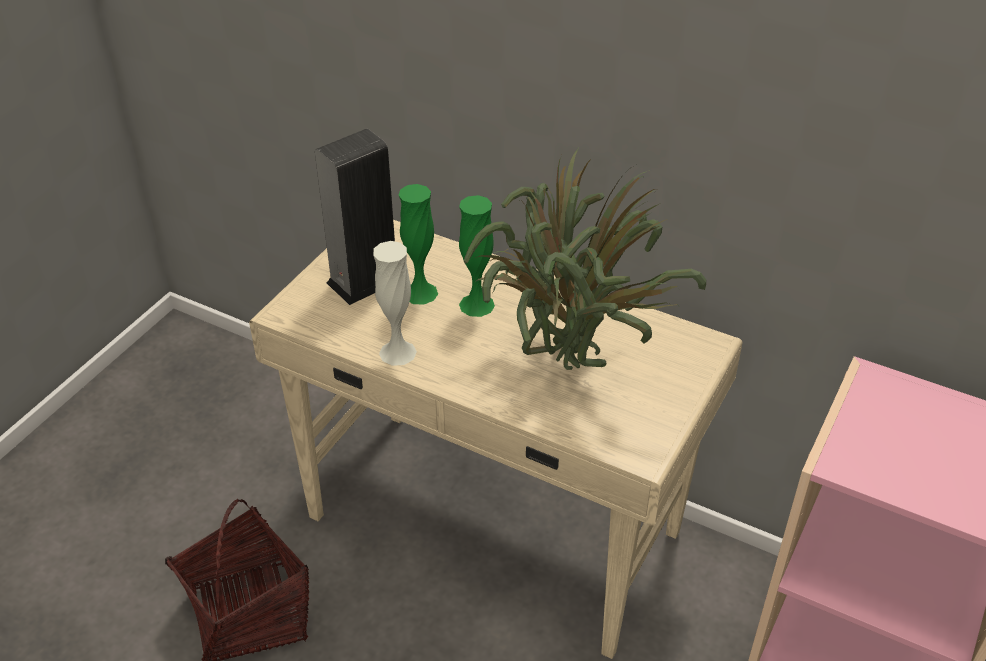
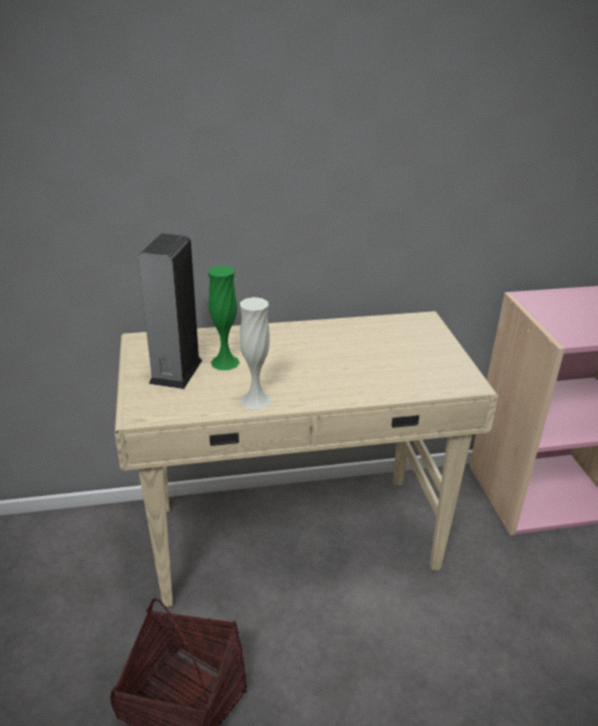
camera: 40 degrees left, 10 degrees down
(476, 305) = (271, 353): green vase -> none
(565, 371) = (371, 363): potted plant -> none

